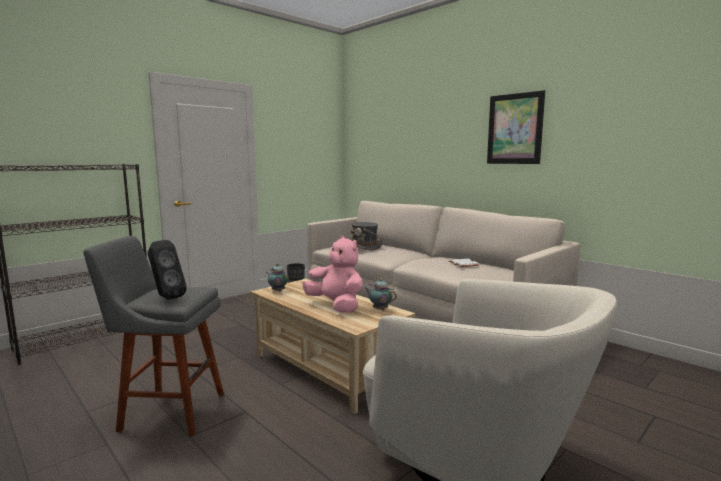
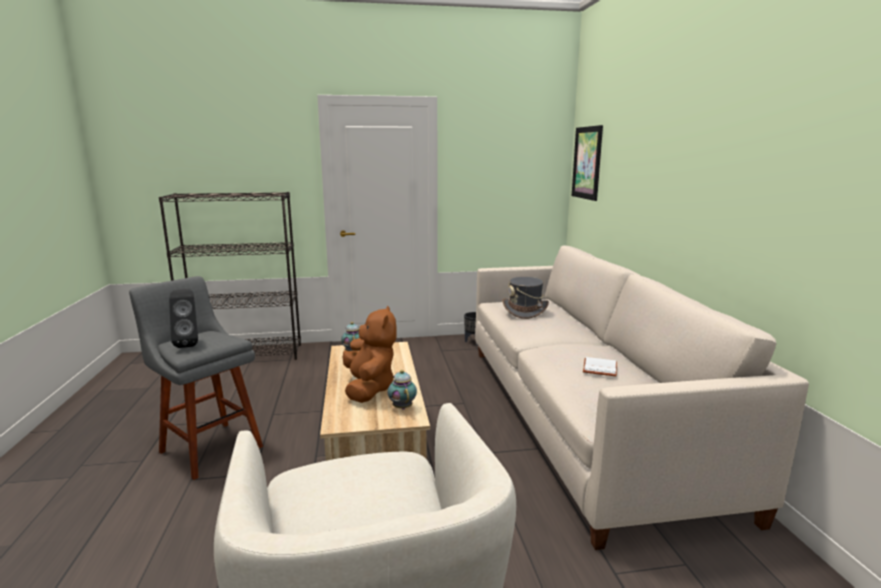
camera: 35 degrees right, 5 degrees up
(336, 306) = (369, 388): pink plush toy -> brown plush toy
(515, 129) = (747, 159): picture -> picture (587, 163)

